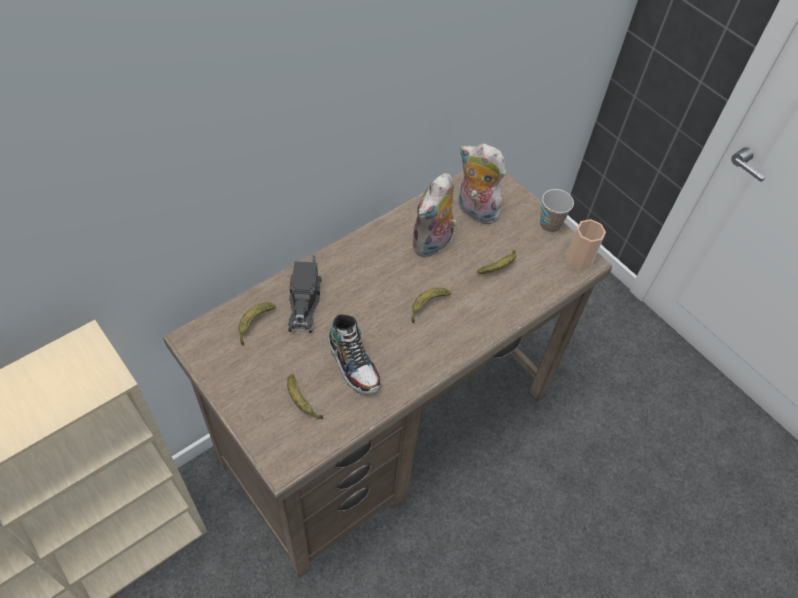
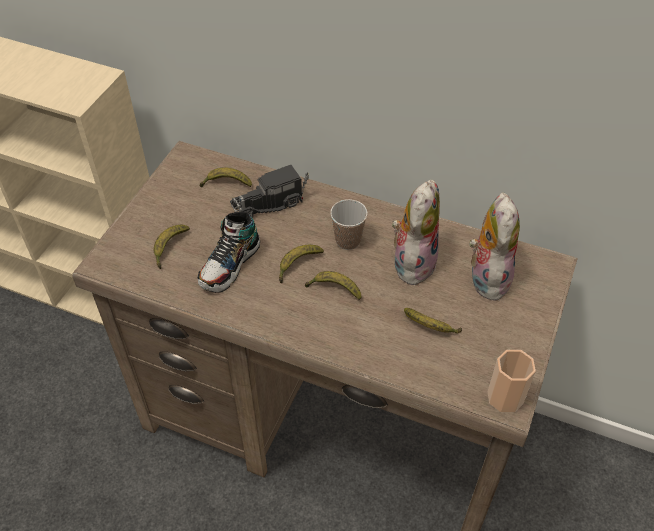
camera: 65 degrees right, 5 degrees down
(386, 317) = (297, 265): none -> banana
(432, 244) = (412, 262): plush toy -> plush toy turned 105 degrees clockwise
(550, 224) = (531, 349): cup -> cup (348, 241)

